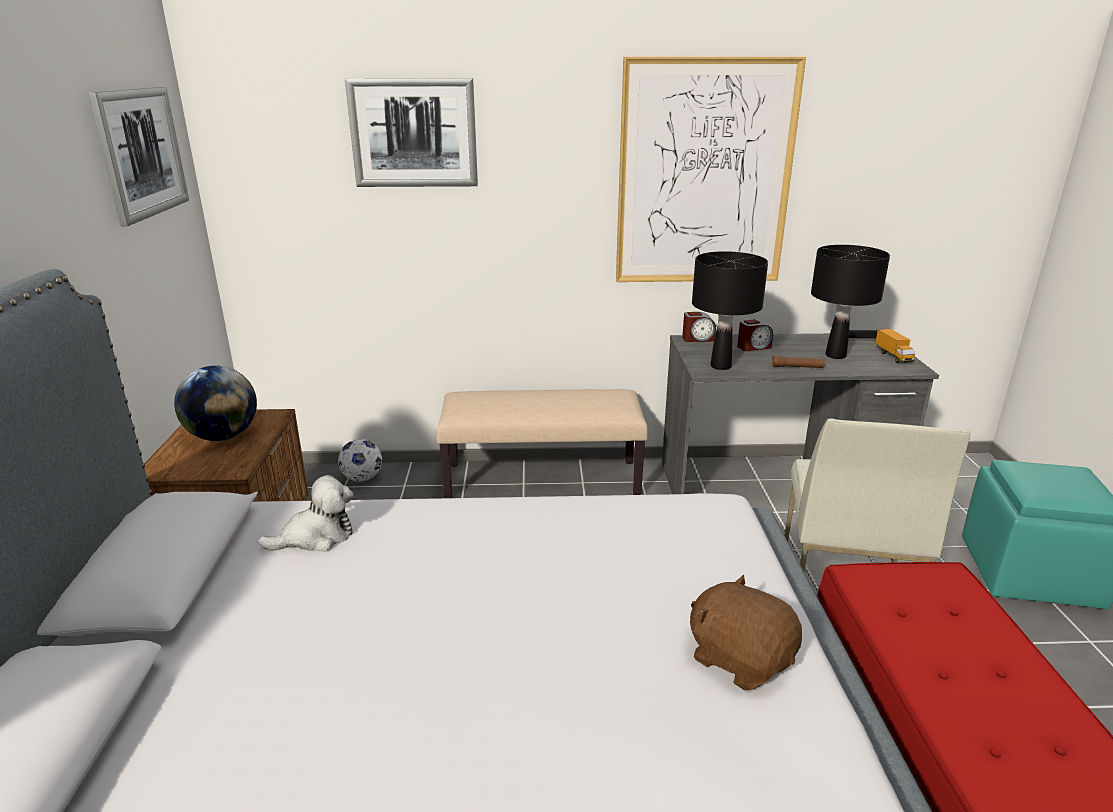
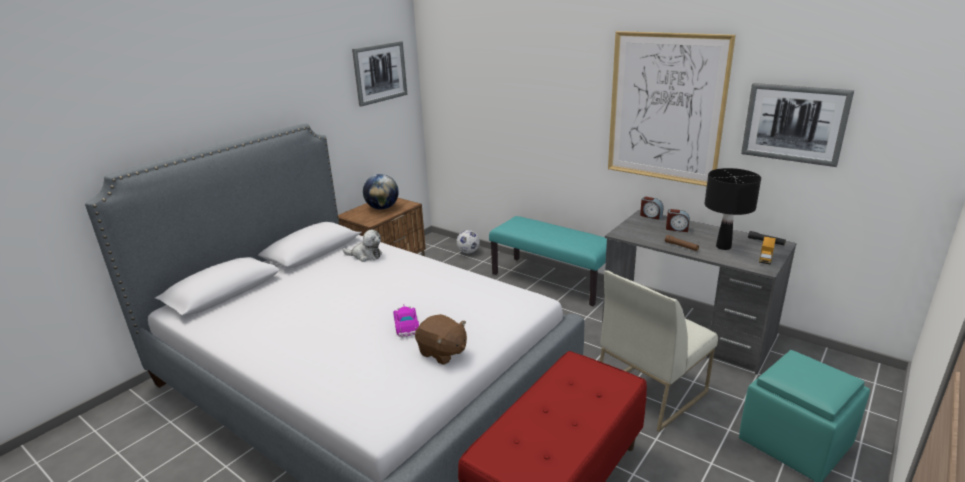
camera: 40 degrees right, 0 degrees up
(413, 133) = (508, 68): picture -> picture (794, 123)
(543, 479) = (552, 280): beige bench -> turquoise bench
(602, 637) = (406, 324): none -> toy car
(720, 366) = (633, 234): black table lamp -> none
(740, 659) = (442, 352): brown plush toy -> brown plush toy turned 135 degrees clockwise

